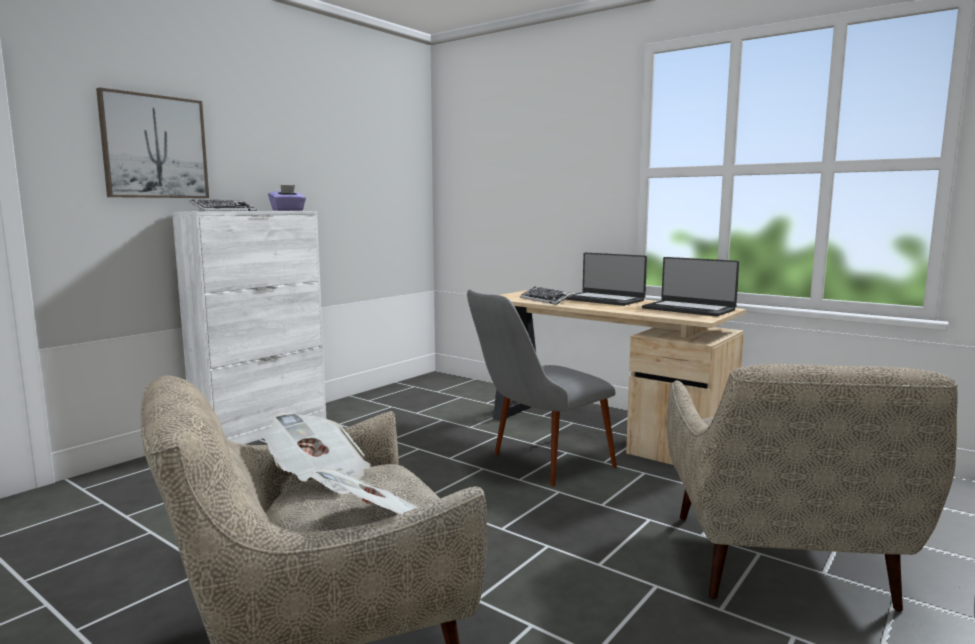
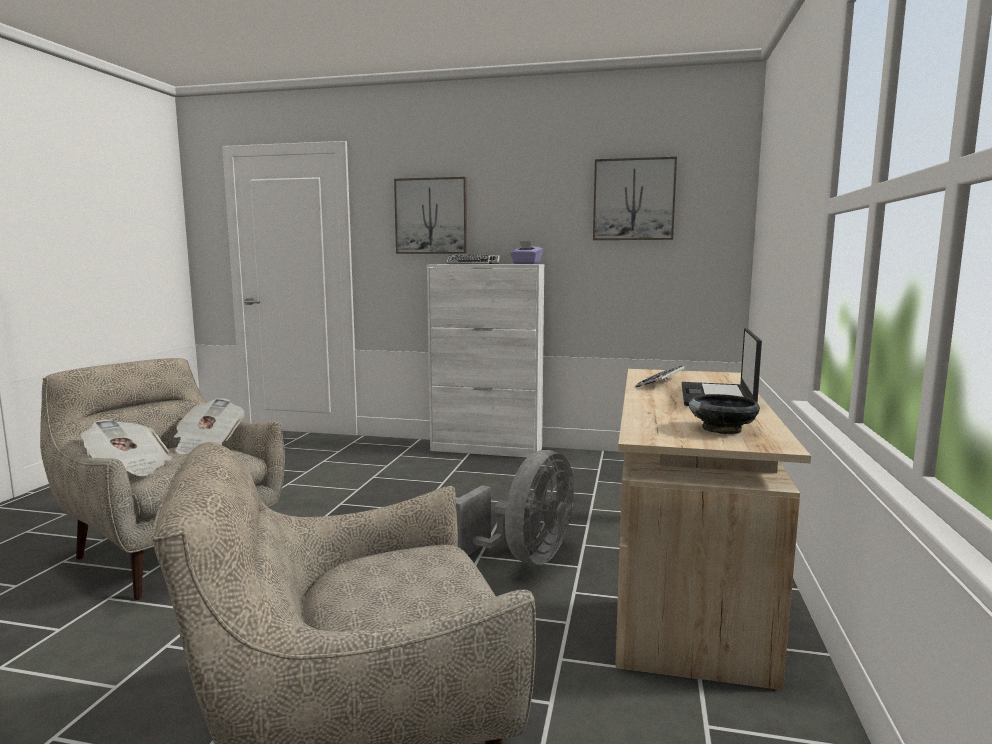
camera: 65 degrees right, 0 degrees up
(358, 148) = (633, 199): none -> picture
(537, 465) = (525, 558): grey chair -> grey fan
(689, 309) = (722, 429): laptop -> black bowl

